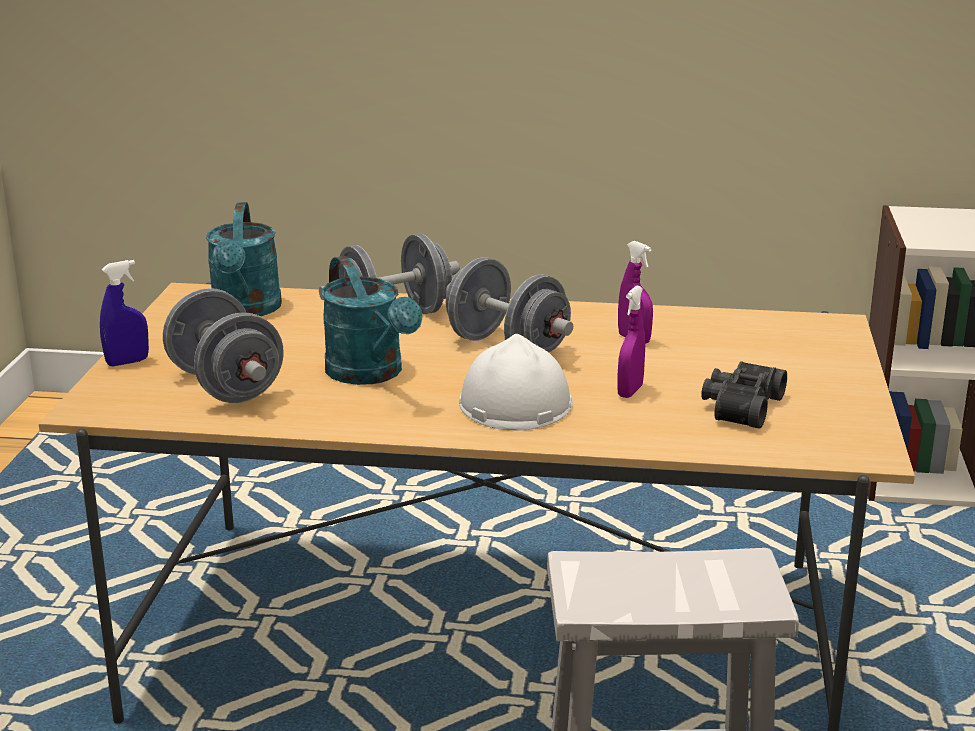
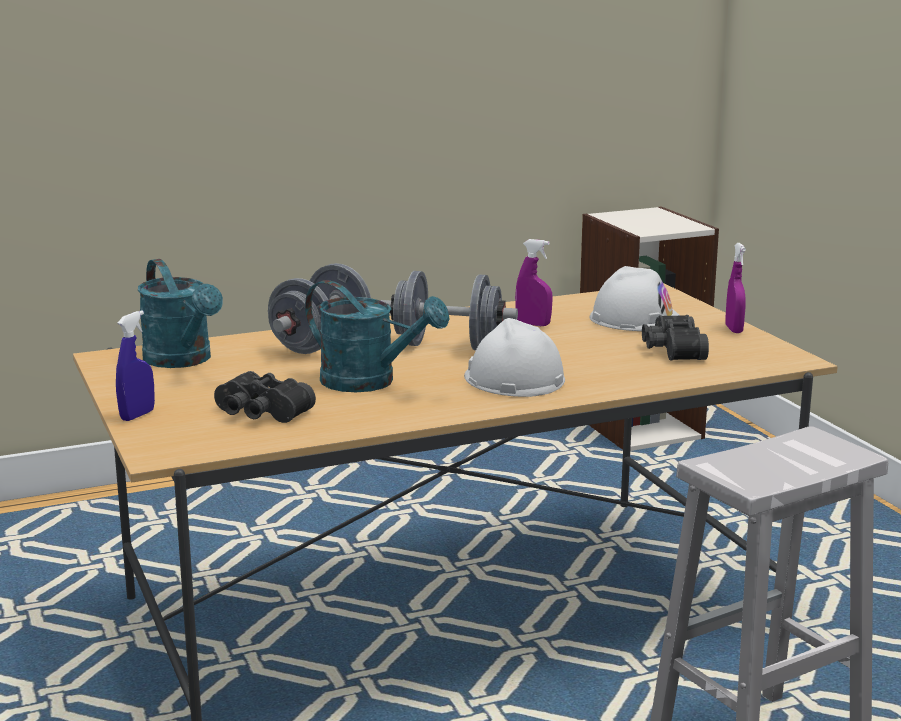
camera: 30 degrees left, 5 degrees down
(226, 386) = (259, 414): grey dumbbell -> black binoculars
(630, 391) = (583, 356): purple spray bottle -> purple spray bottle (734, 329)
(759, 356) = (636, 319): none -> white hard hat

